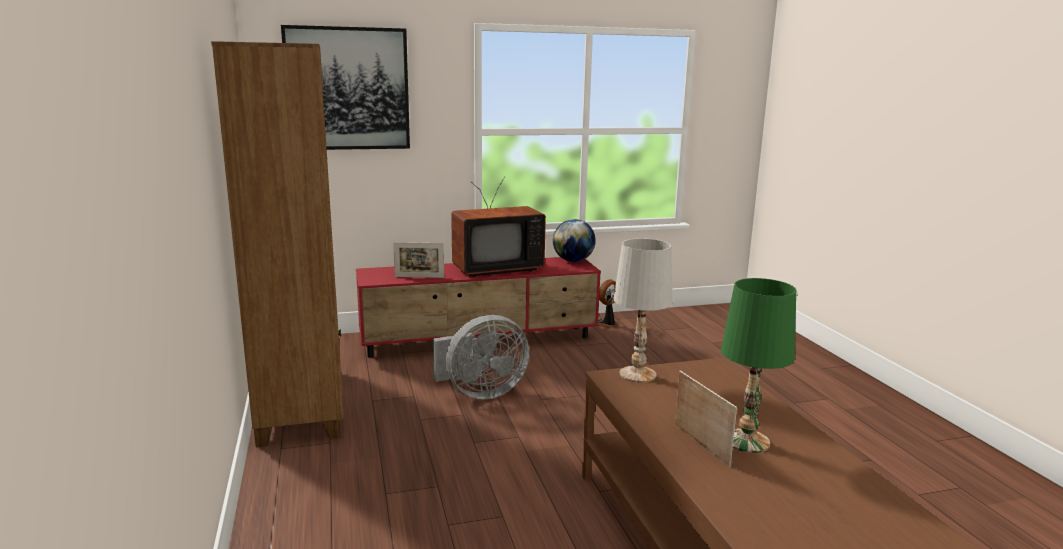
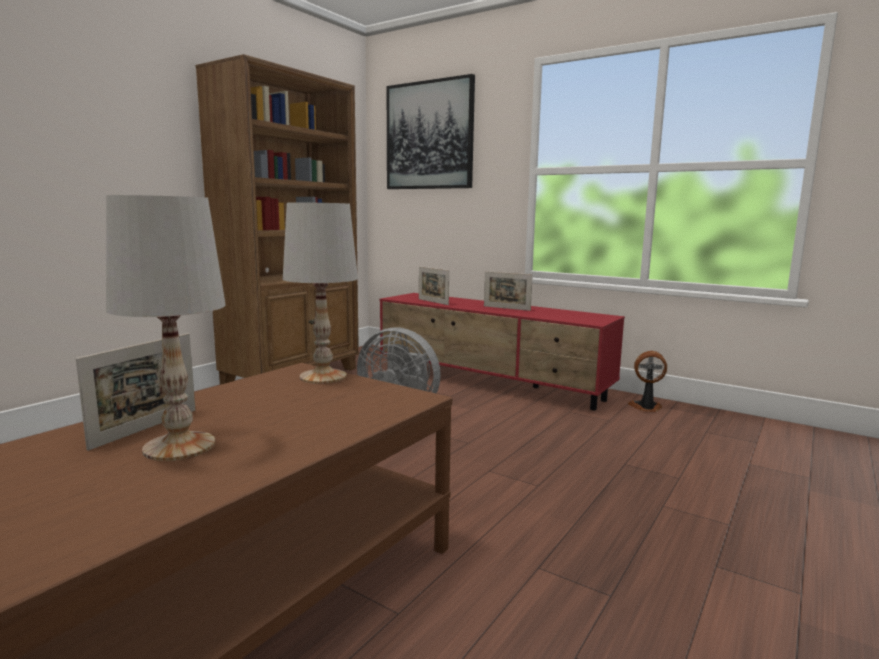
camera: 50 degrees right, 5 degrees down
(494, 269) = (506, 308): television -> picture frame
(573, 261) = (600, 317): globe -> none
(746, 441) = (179, 446): green table lamp -> white table lamp

